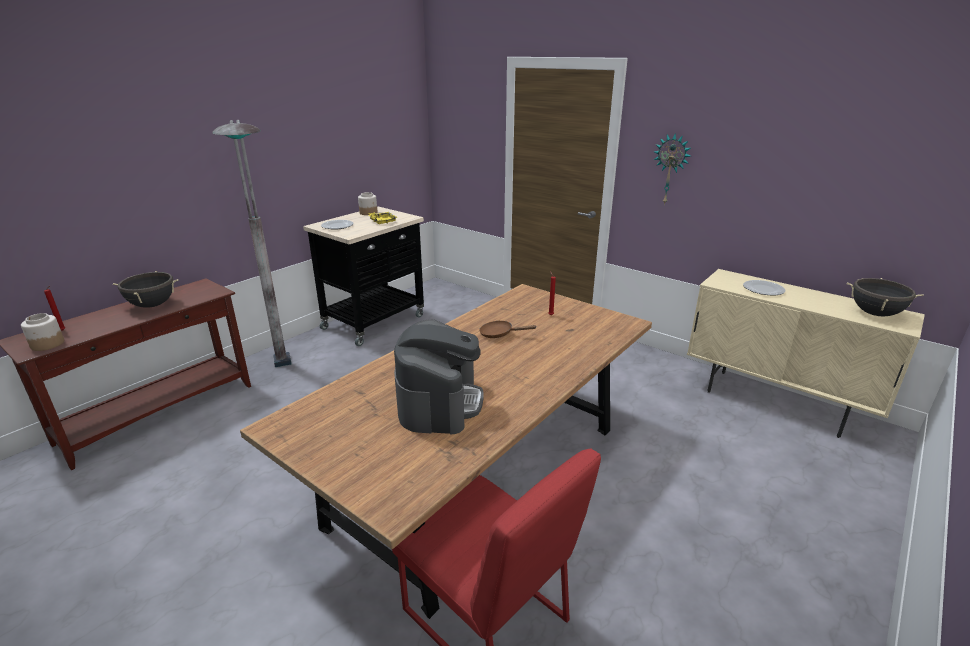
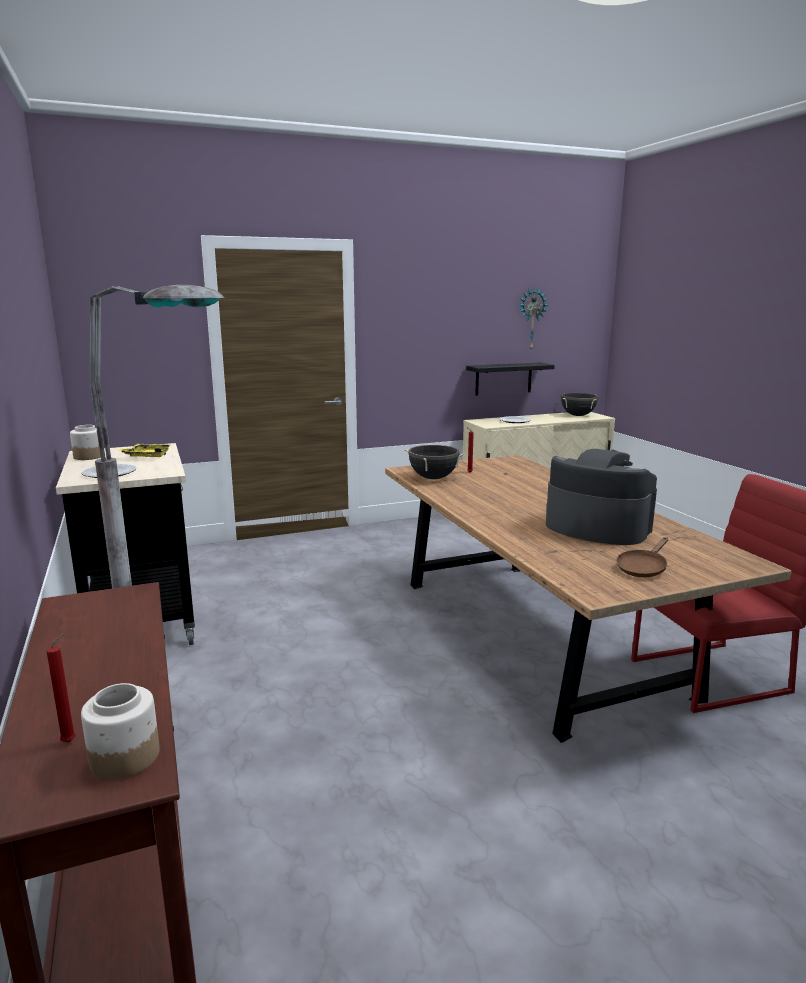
camera: 60 degrees left, 10 degrees down
(153, 305) = (96, 645): black cooking pot -> black cooking pot (433, 478)
(499, 334) = (487, 491): brown frying pan -> brown frying pan (643, 568)
(670, 169) = (409, 341): wall clock -> wall clock (531, 319)
(786, 235) = (503, 378): none -> black shelf

